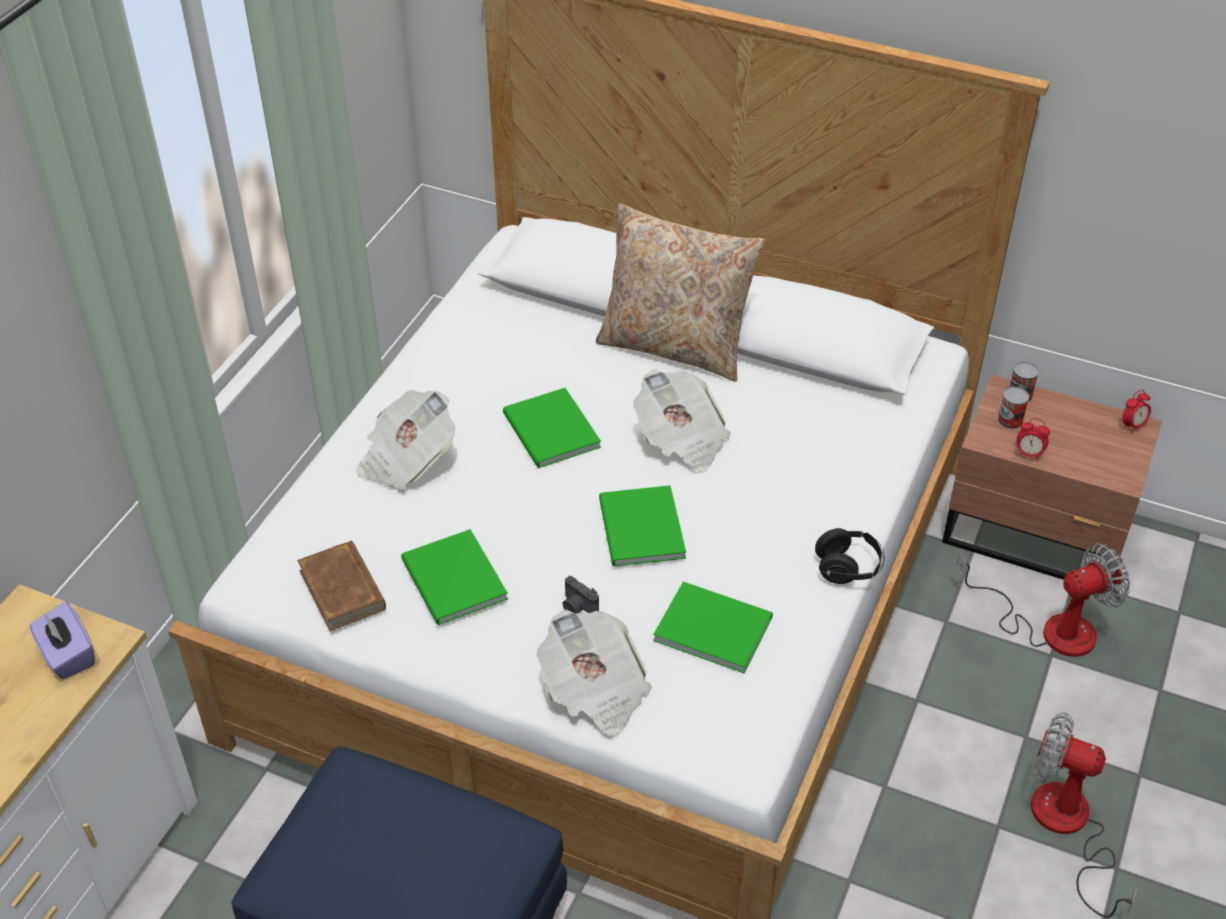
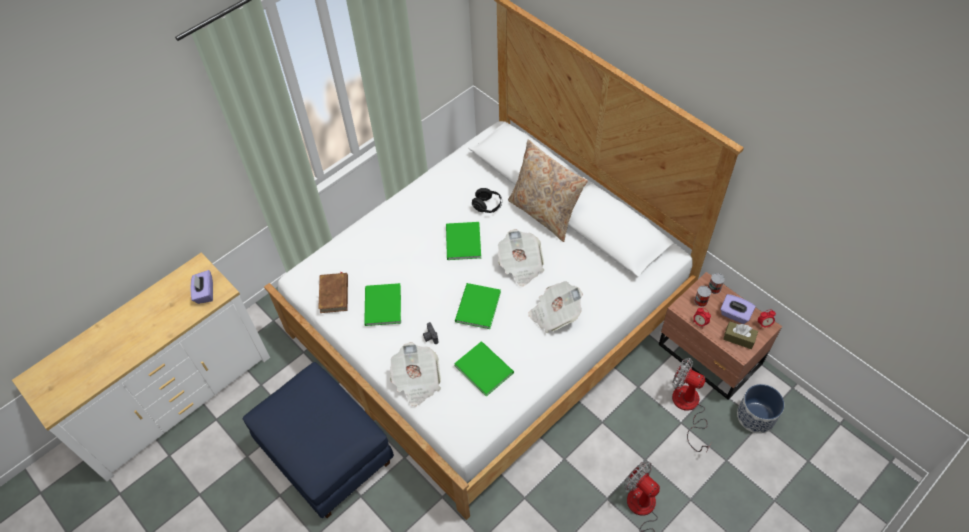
camera: 25 degrees right, 10 degrees up
(406, 459) = (392, 237): newspaper -> newspaper (554, 314)
(848, 568) = (563, 359): black headphones -> black headphones (487, 206)
(1049, 628) = (688, 408): fan -> fan turned 150 degrees counterclockwise
(1077, 425) = (734, 314): none -> purple tissue box
(1106, 458) = (739, 338): none -> brown tissue box
(1166, 604) = (756, 416): none -> planter

